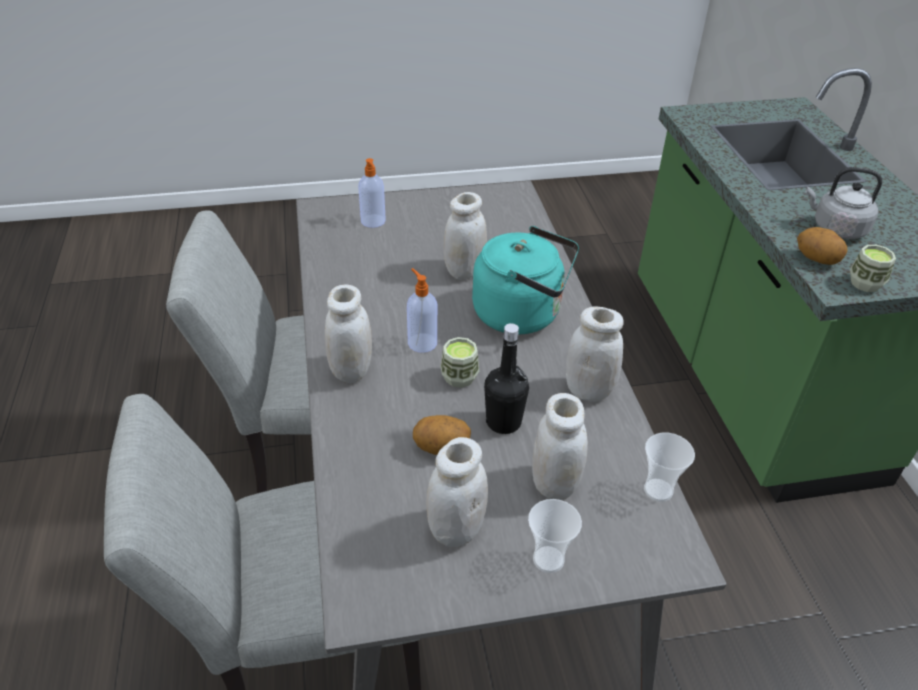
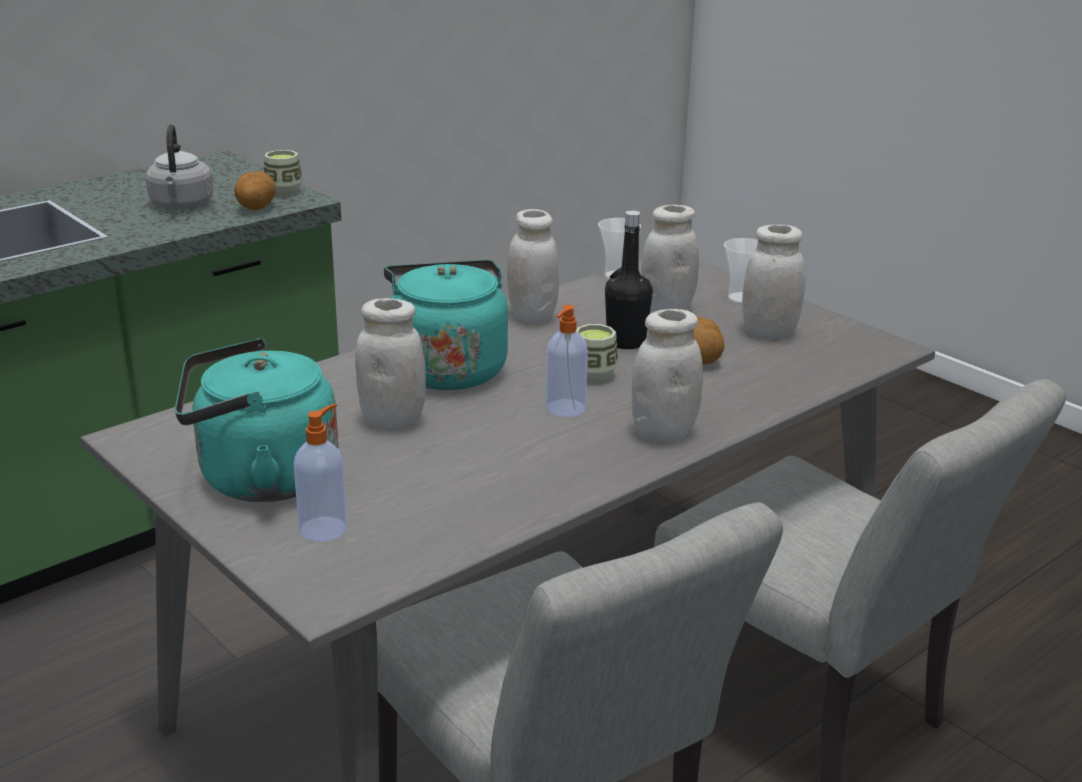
camera: 120 degrees left, 15 degrees down
(437, 216) = (259, 479): none -> turquoise kettle

